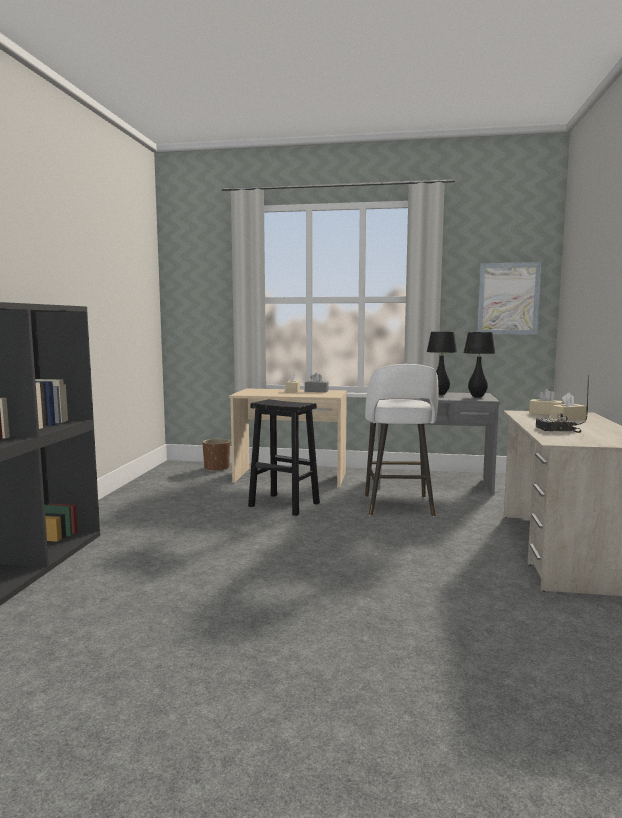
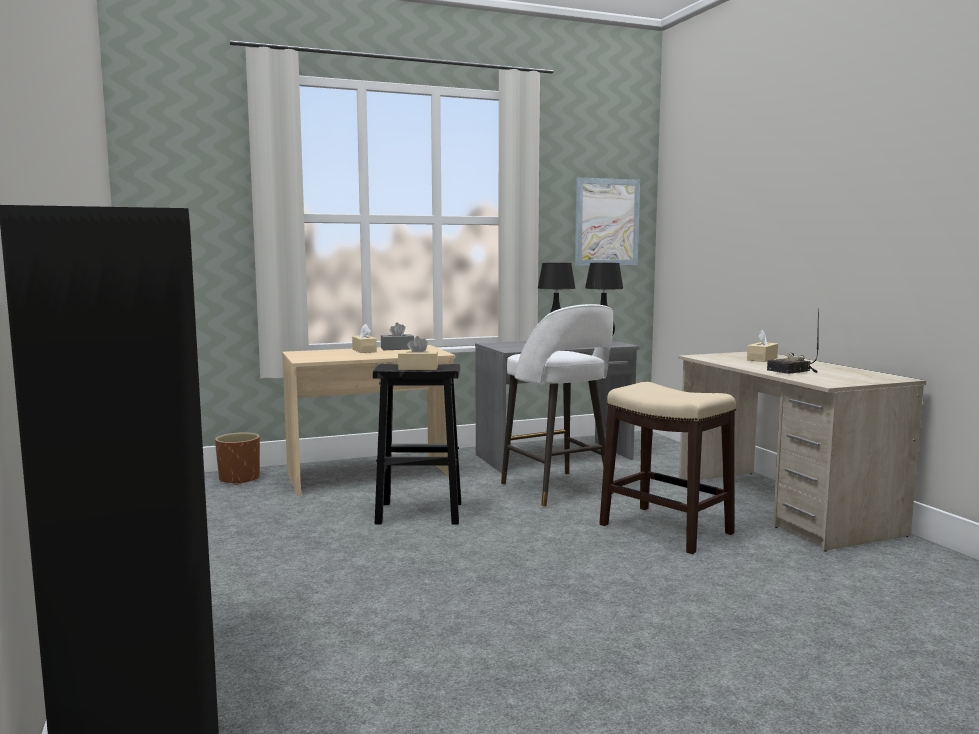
camera: 30 degrees left, 0 degrees up
(433, 547) = (664, 529): none -> stool
(545, 413) = (725, 355): beige tissue box -> beige tissue box (418, 368)

